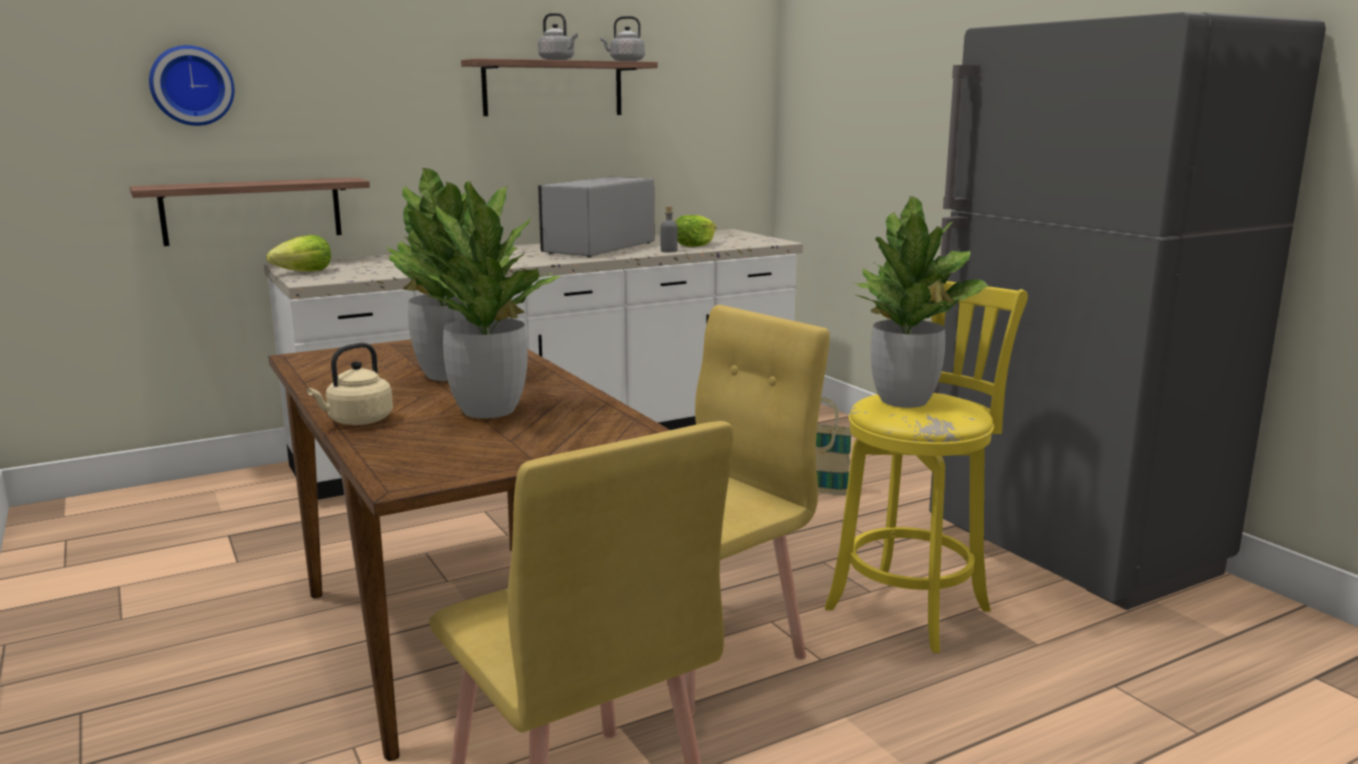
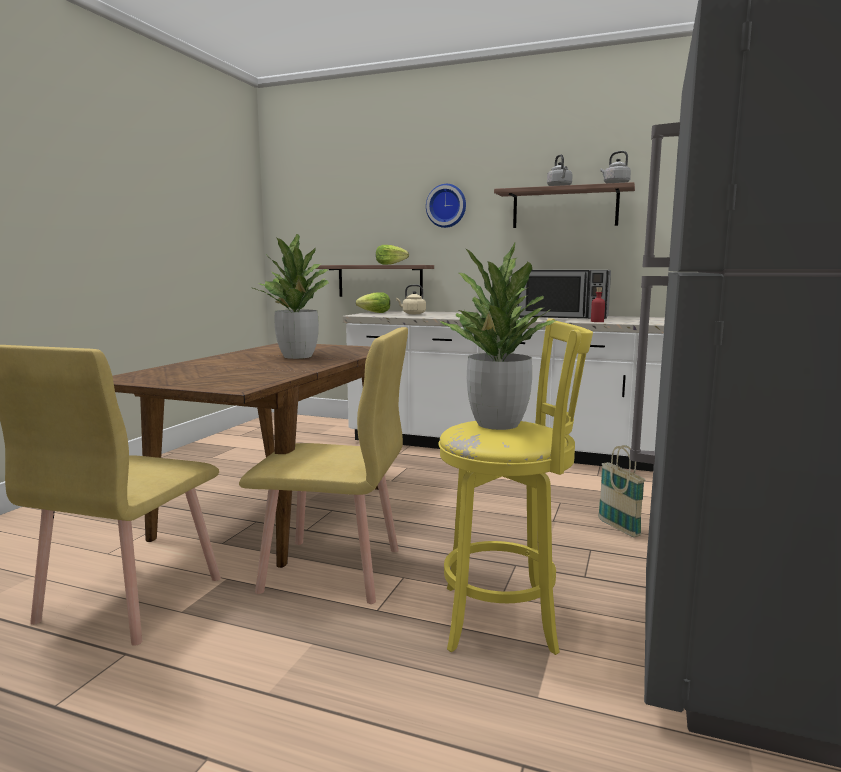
camera: 50 degrees right, 5 degrees down
(191, 86) = (358, 214): wall clock -> wall clock (446, 206)
(357, 421) = (198, 362): beige kettle -> beige kettle (412, 314)
(488, 410) = (246, 368): potted plant -> none
(598, 248) = (562, 317): microwave -> microwave turned 150 degrees counterclockwise
(669, 251) = (597, 321): grey bottle -> red bottle
(694, 245) = (632, 321): lettuce -> lettuce (390, 264)

